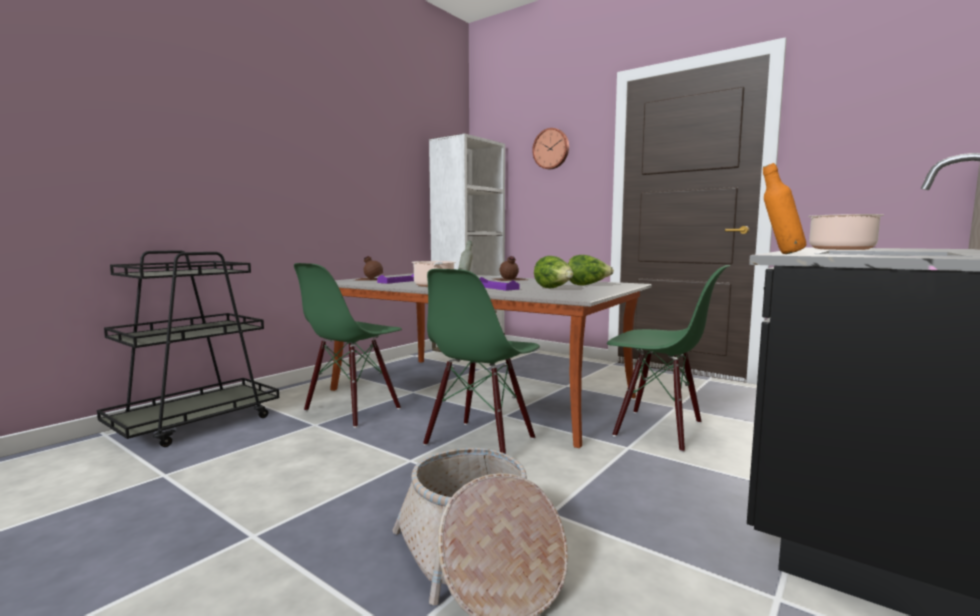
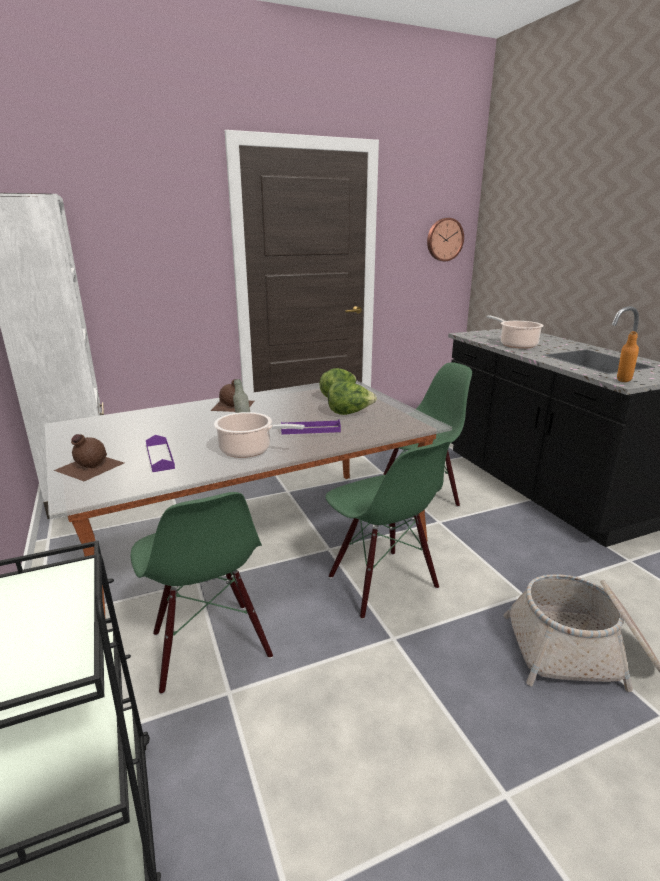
camera: 60 degrees left, 15 degrees up
(551, 149) = (144, 215): wall clock -> wall clock (444, 239)

